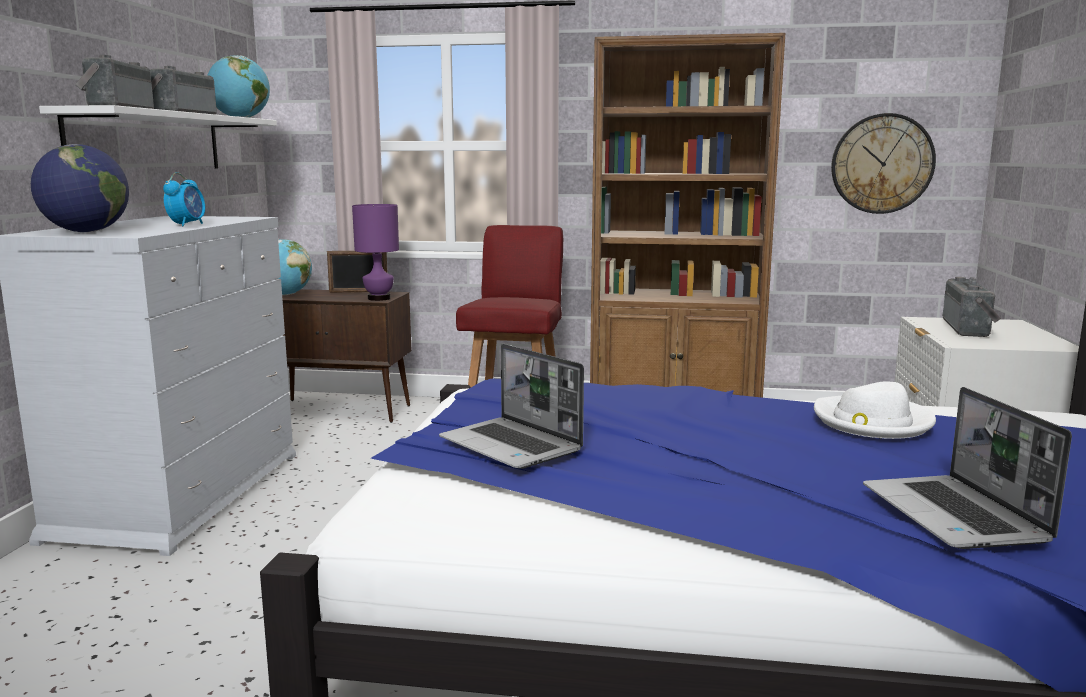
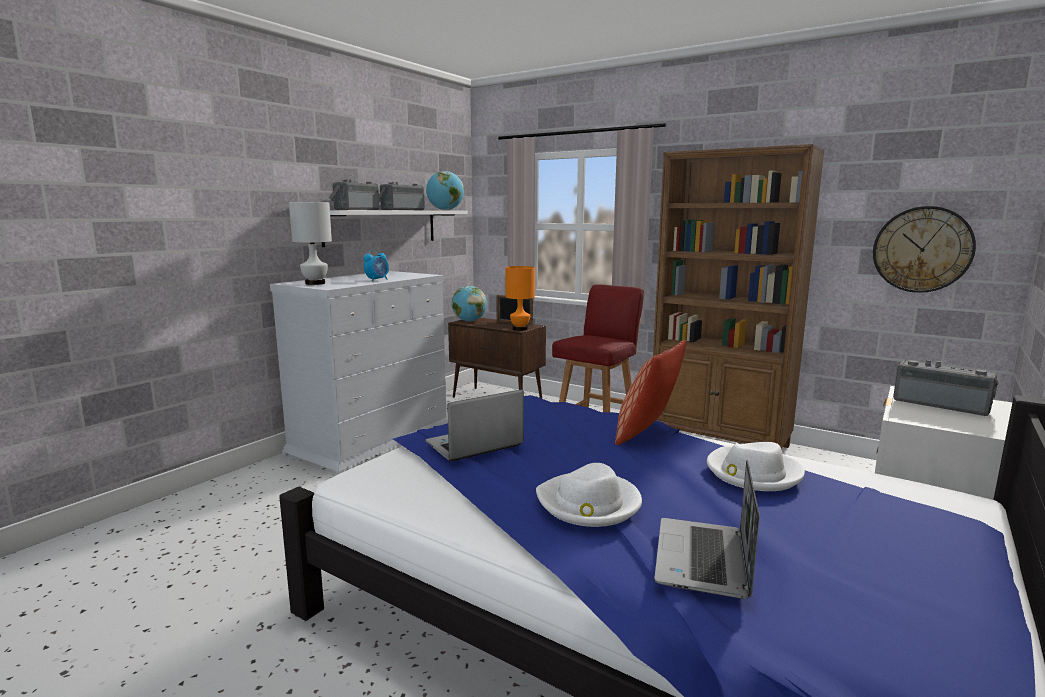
camera: 25 degrees right, 0 degrees up
(86, 232) = (315, 283): globe -> white table lamp
(379, 298) = (520, 329): purple table lamp -> orange table lamp
(512, 446) = (474, 445): laptop -> laptop turned 75 degrees clockwise
(704, 400) = (647, 434): none -> pillow
(756, 484) = (589, 503): none -> white hat
(970, 328) = (940, 405): radio -> radio turned 90 degrees counterclockwise

